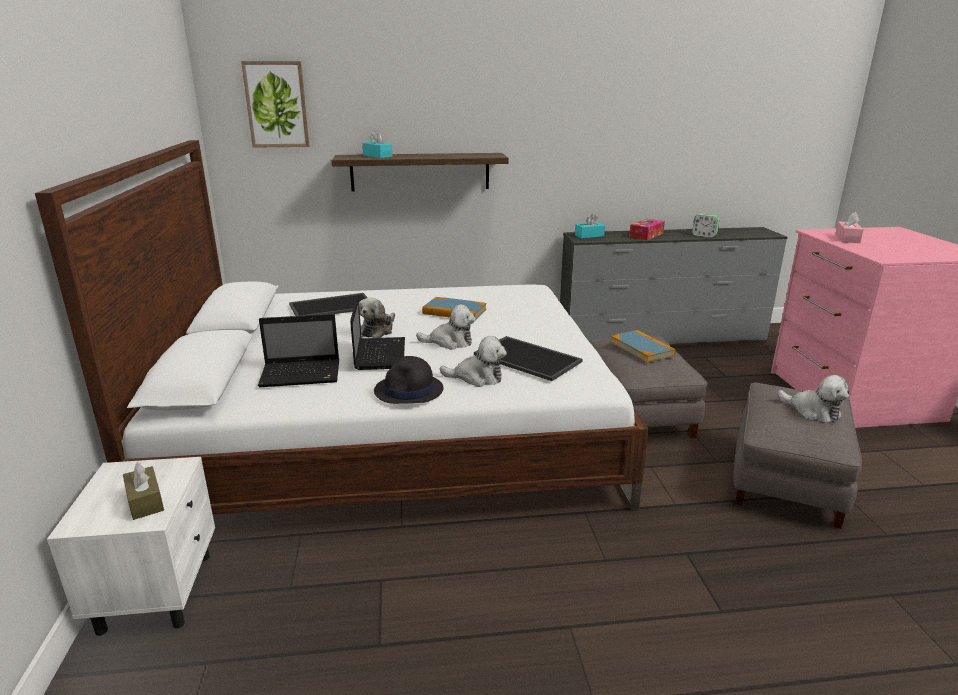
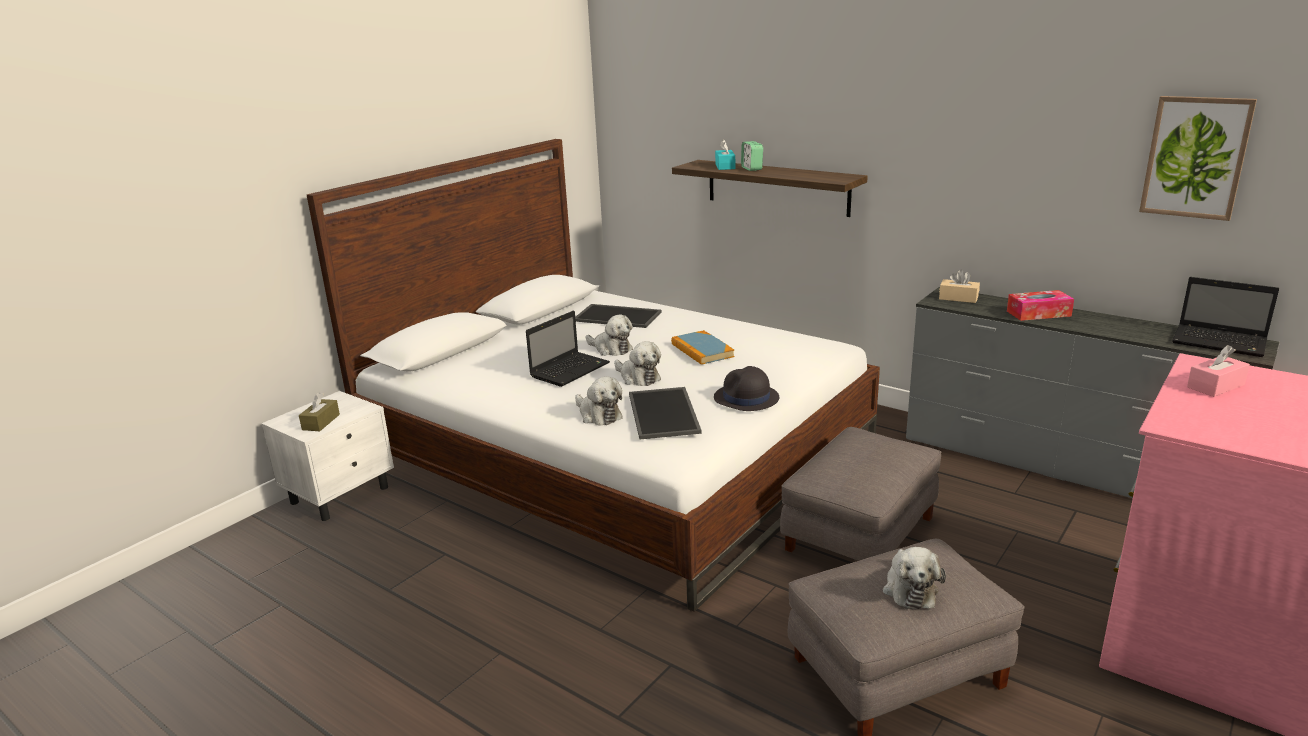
camera: 45 degrees right, 0 degrees up
(276, 105) = (652, 105): picture -> picture (1195, 157)
(302, 374) = (497, 368): laptop -> laptop (1221, 342)
(378, 330) = (611, 349): plush toy -> plush toy turned 120 degrees counterclockwise
(409, 391) = (533, 406): black hat -> black hat (746, 398)
(589, 236) = (958, 298): turquoise tissue box -> beige tissue box
(642, 349) = (863, 453): book -> none
(704, 235) = (1126, 332): alarm clock -> alarm clock (751, 168)

